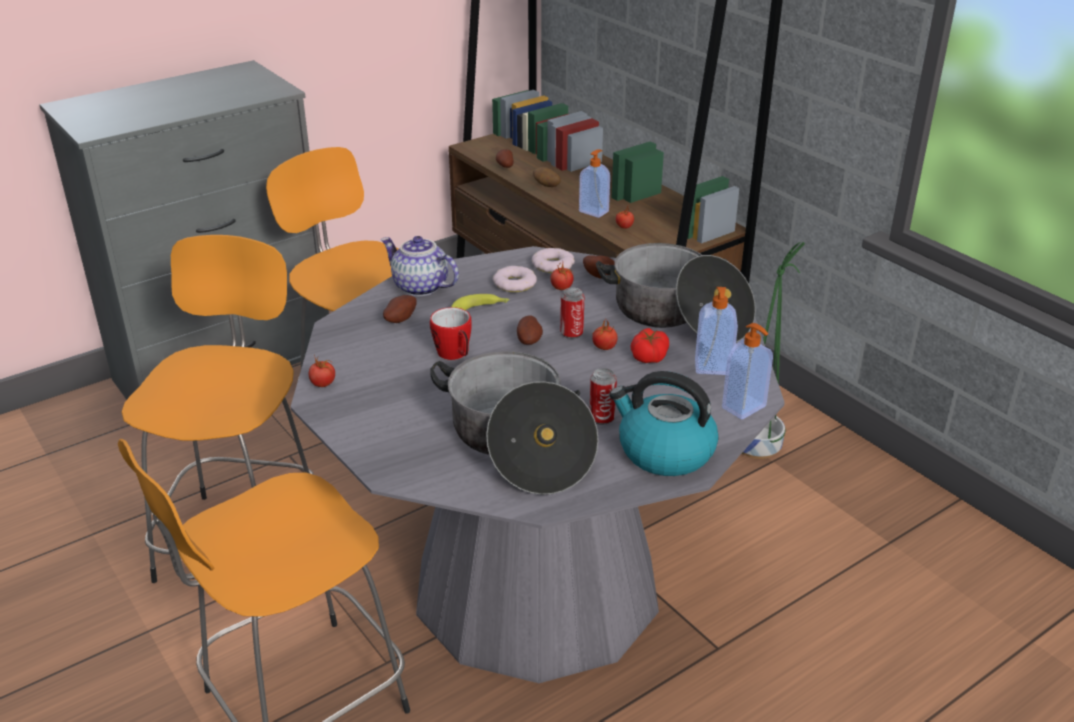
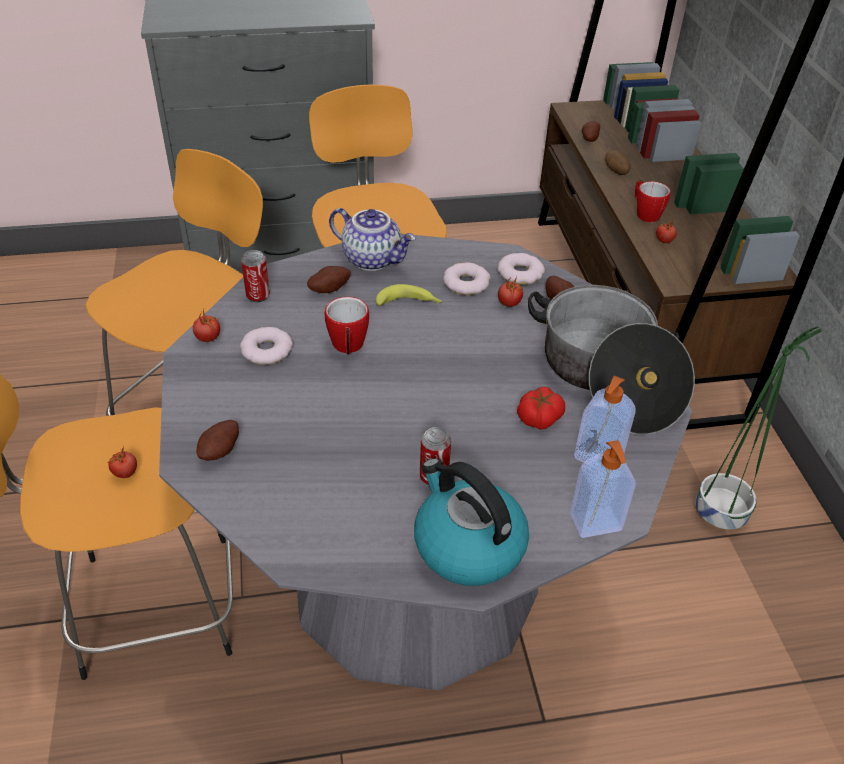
camera: 25 degrees right, 10 degrees up
(385, 377) = (266, 350): none -> donut
(419, 287) = (373, 259): teapot -> teapot turned 150 degrees clockwise
(517, 444) = (328, 475): cooking pot -> none
(529, 341) = (431, 356): potato -> potato (221, 451)
(571, 333) = (479, 361): can -> can (258, 296)
(594, 211) = (645, 214): soap dispenser -> mug
(604, 347) = (499, 390): tomato -> tomato (125, 473)

